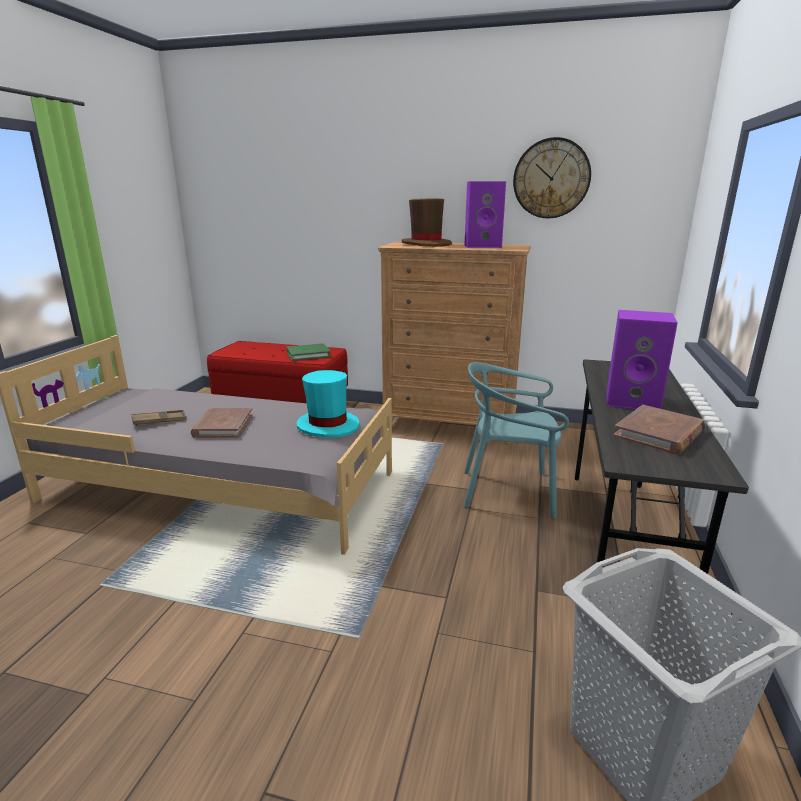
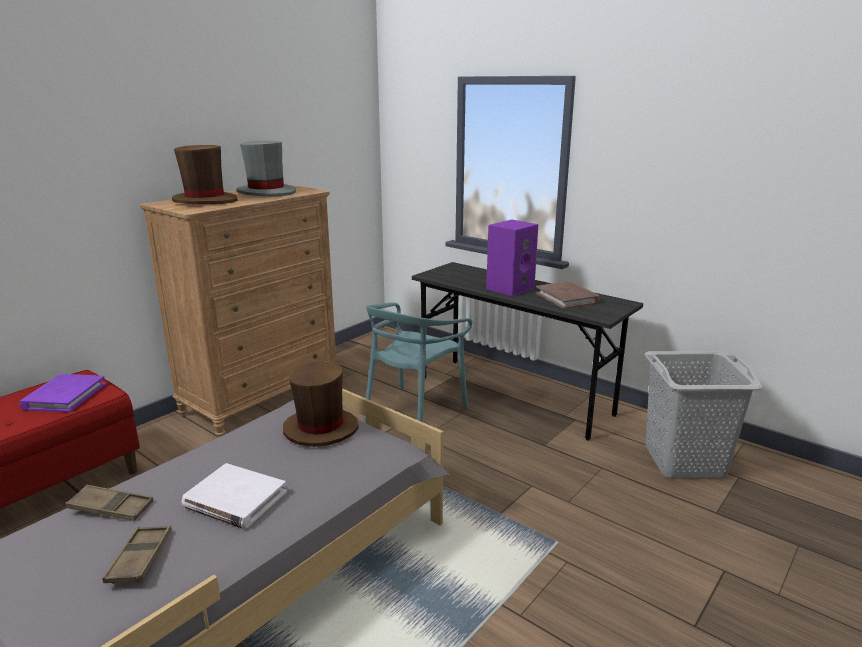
camera: 65 degrees left, 0 degrees up
(205, 400) = (111, 508): none -> brown tray
(223, 426) = (234, 500): brown book -> white book
(308, 354) = (64, 396): green book -> purple book
(328, 426) = (320, 429): turquoise hat -> brown hat
(483, 246) = (266, 192): purple speaker -> grey hat
(551, 178) = (283, 115): wall clock -> none

